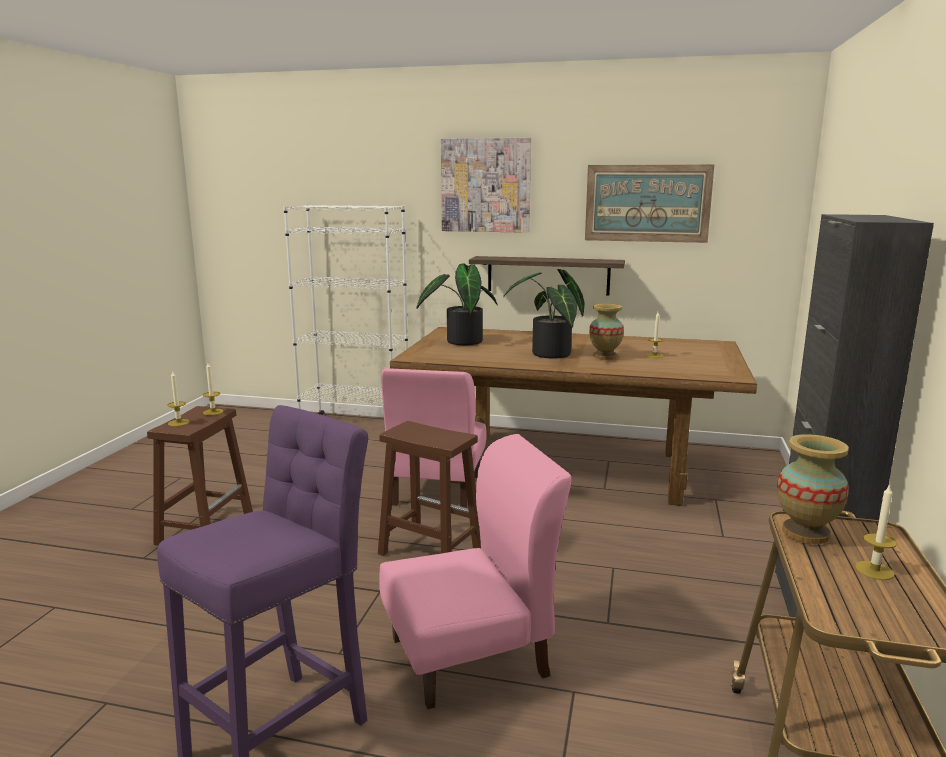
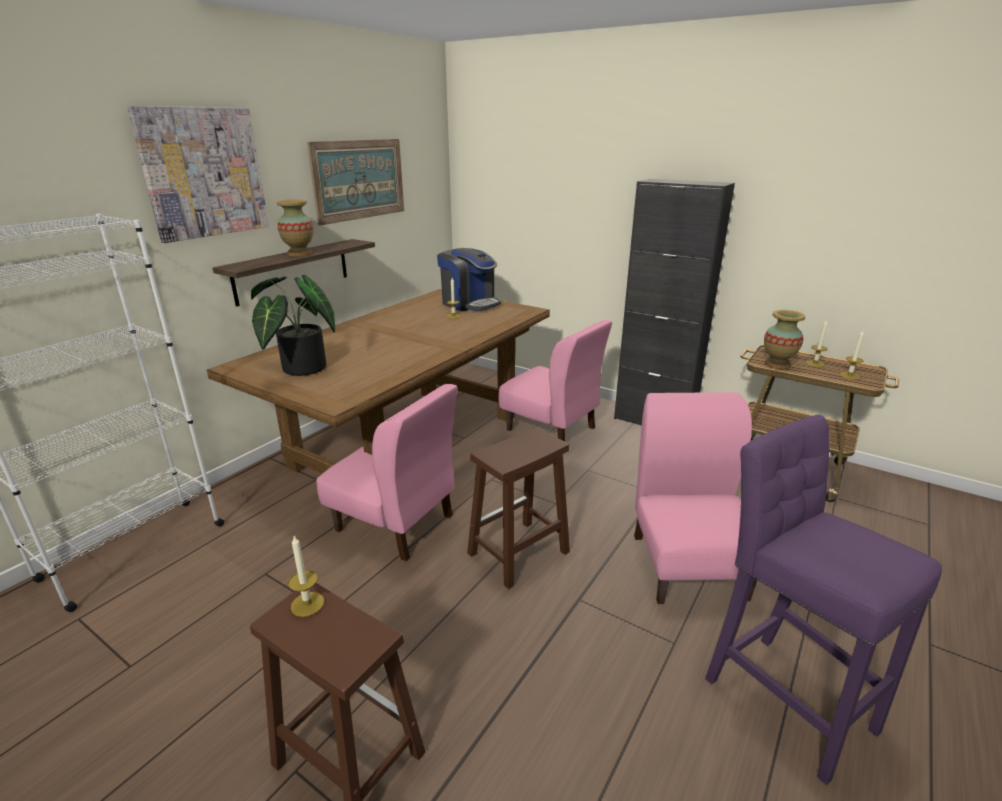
camera: 70 degrees left, 10 degrees up
(178, 423) = (329, 647): candle -> candle (849, 376)
(550, 355) = (409, 345): potted plant -> none
(605, 357) = (437, 329): vase -> vase (299, 254)
(685, 531) = (551, 429): none -> pink chair
(706, 355) = (469, 303): none -> coffee machine

